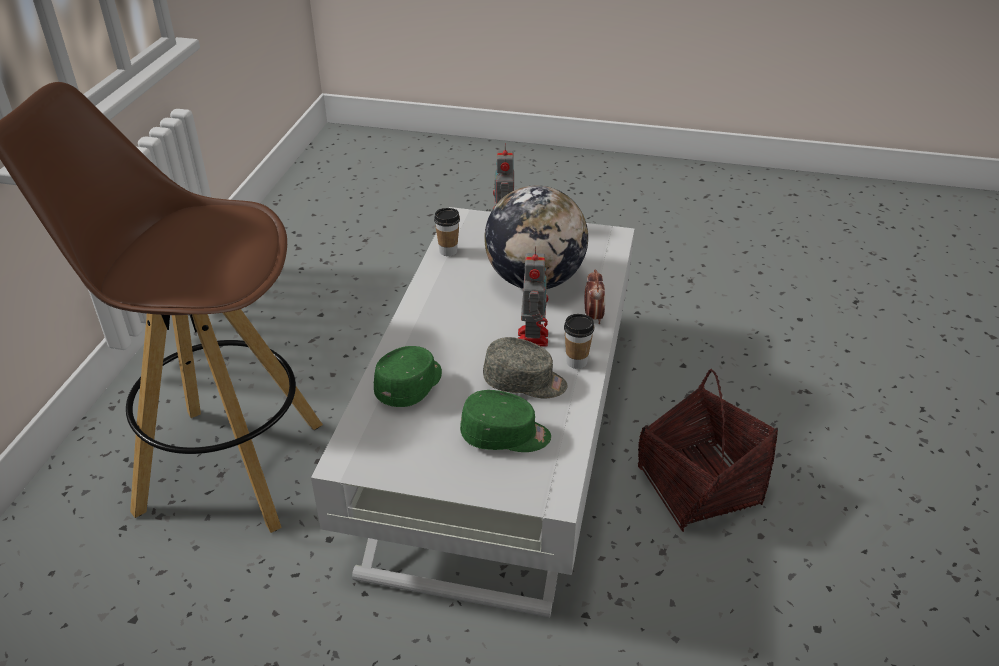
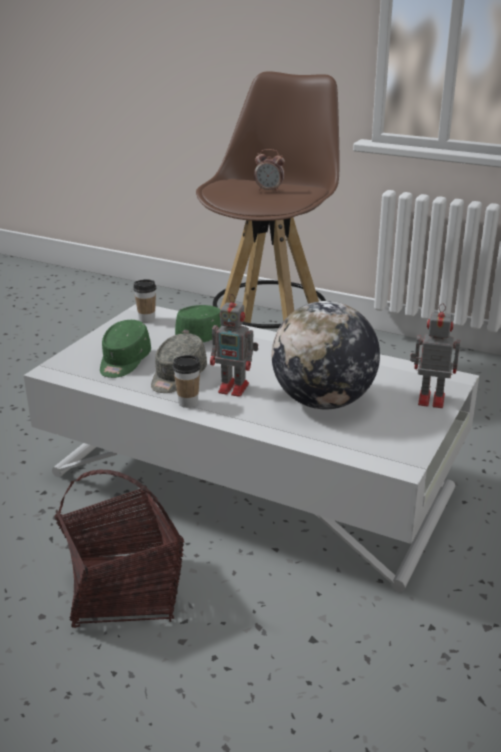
camera: 105 degrees right, 10 degrees down
(411, 385) = (203, 335): green cap -> green cap turned 105 degrees counterclockwise
(448, 251) = (389, 366): cup -> cup (147, 319)
(593, 317) = (249, 422): alarm clock -> alarm clock (269, 190)

